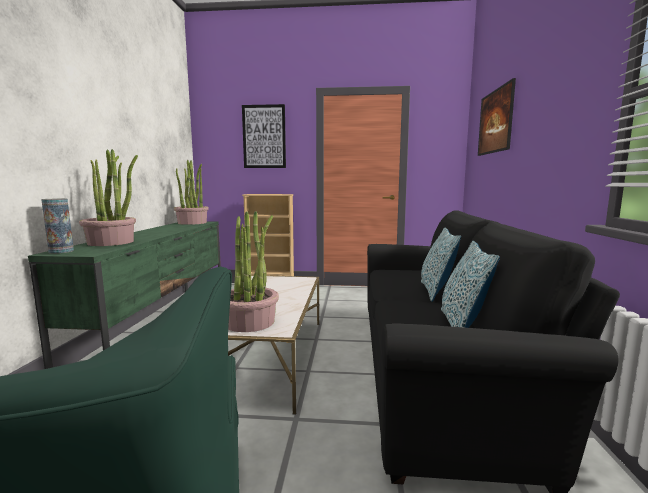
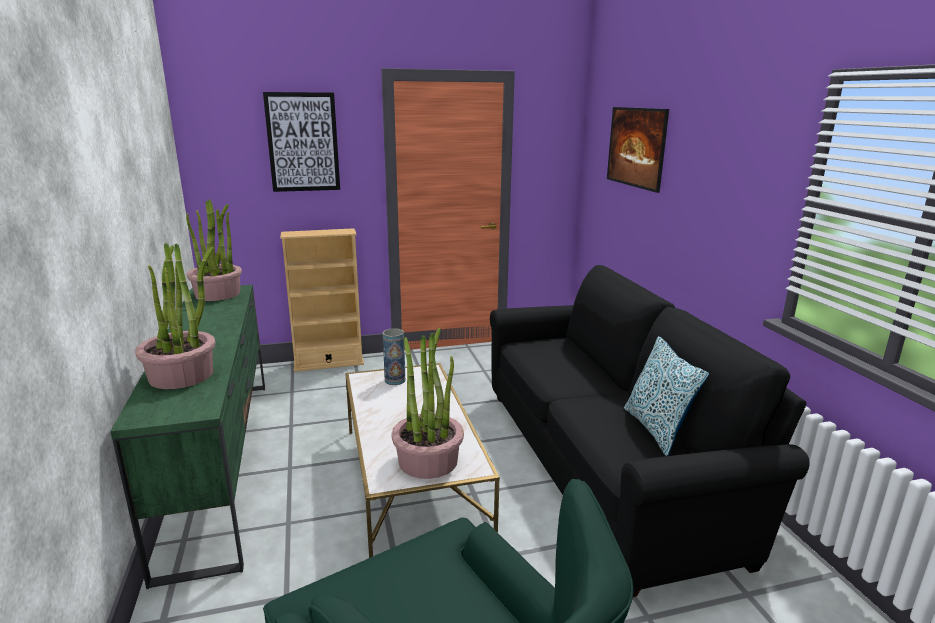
camera: 20 degrees left, 10 degrees up
(61, 251) = (145, 412): vase -> vase (395, 380)
(436, 291) = (600, 377): pillow -> none

